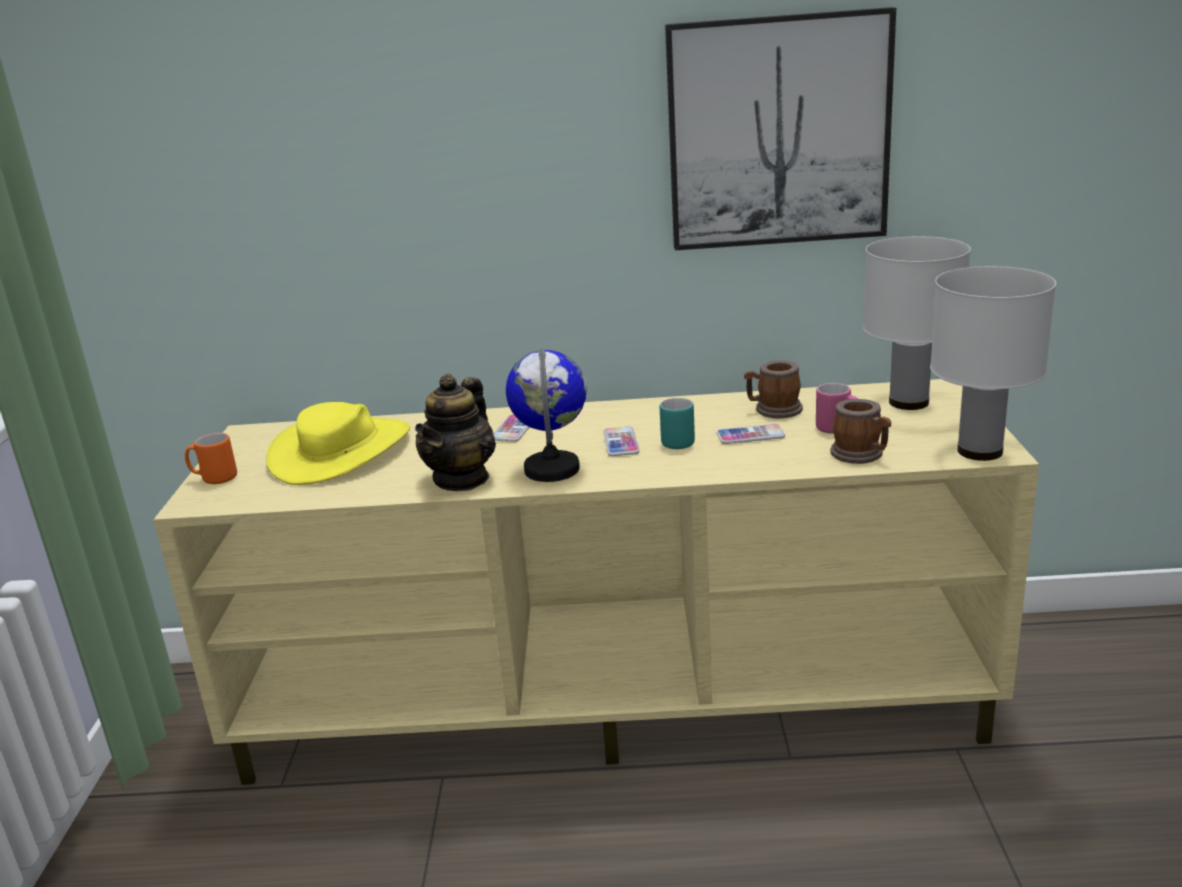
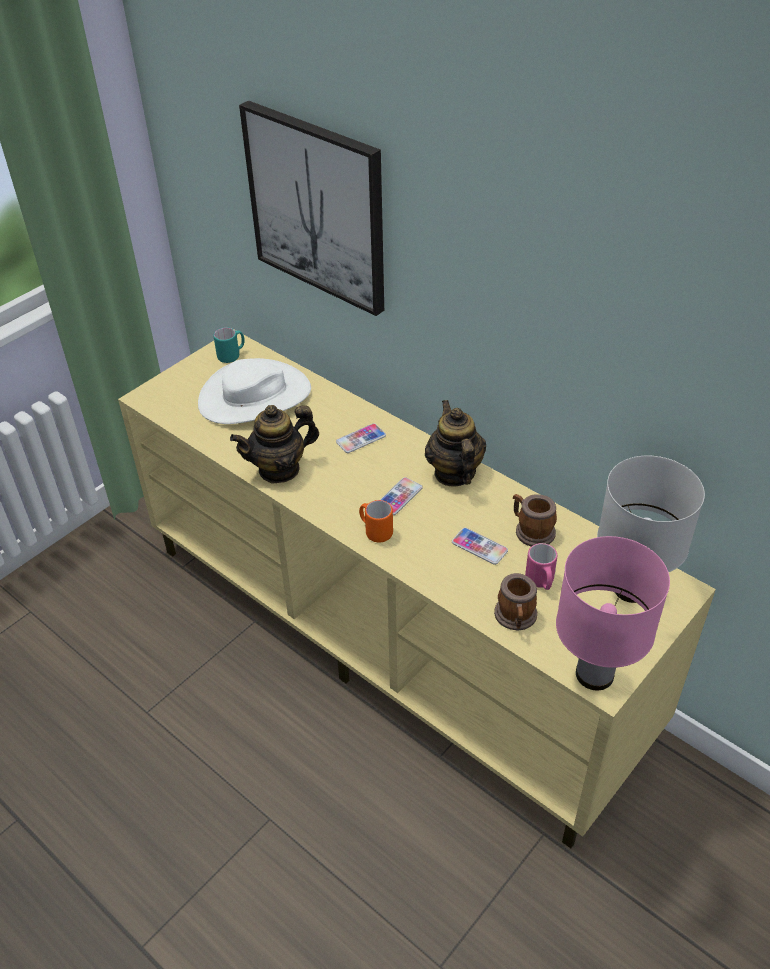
camera: 40 degrees right, 20 degrees up
(214, 479) = (175, 380): orange mug -> orange mug (375, 531)
(342, 451) = (255, 397): yellow hat -> white hat
(552, 469) = (332, 495): globe -> none
(643, 411) = (454, 473): none -> teapot
(678, 441) = (432, 520): turquoise mug -> turquoise mug (232, 355)
(778, 132) = (605, 322): picture -> picture (317, 207)
(978, 451) = (593, 674): white table lamp -> pink table lamp

